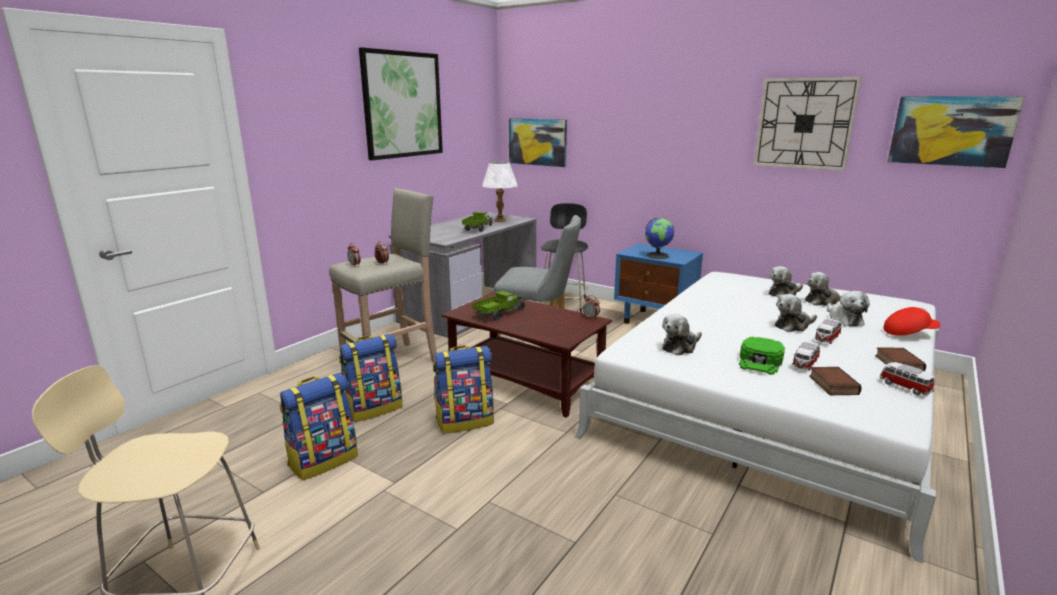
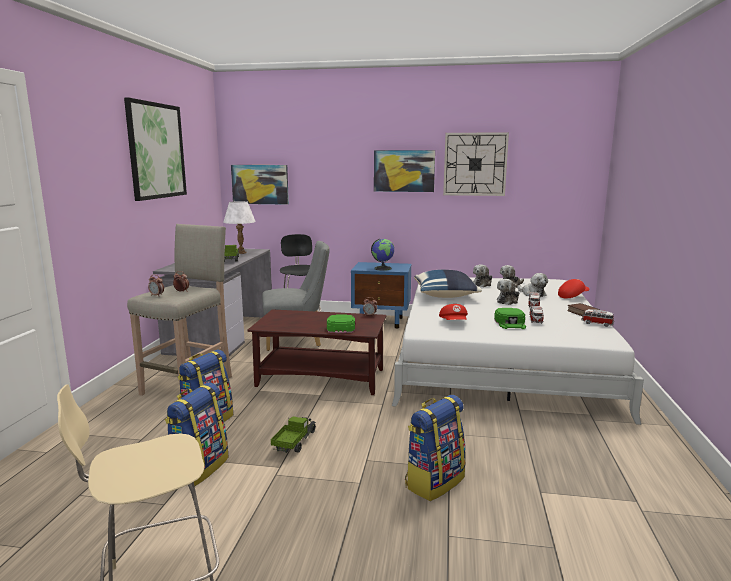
camera: 25 degrees left, 5 degrees down
(465, 421) = (297, 413): backpack -> backpack (434, 481)
(499, 314) = (296, 322): toy truck -> toy truck (294, 442)
(541, 328) = (341, 327): none -> green cap
(680, 347) = (454, 323): plush toy -> red cap
(711, 305) = (445, 296): none -> blue pillow
(831, 385) = (560, 329): book -> none
(951, 131) = (564, 167): picture -> picture (404, 171)

